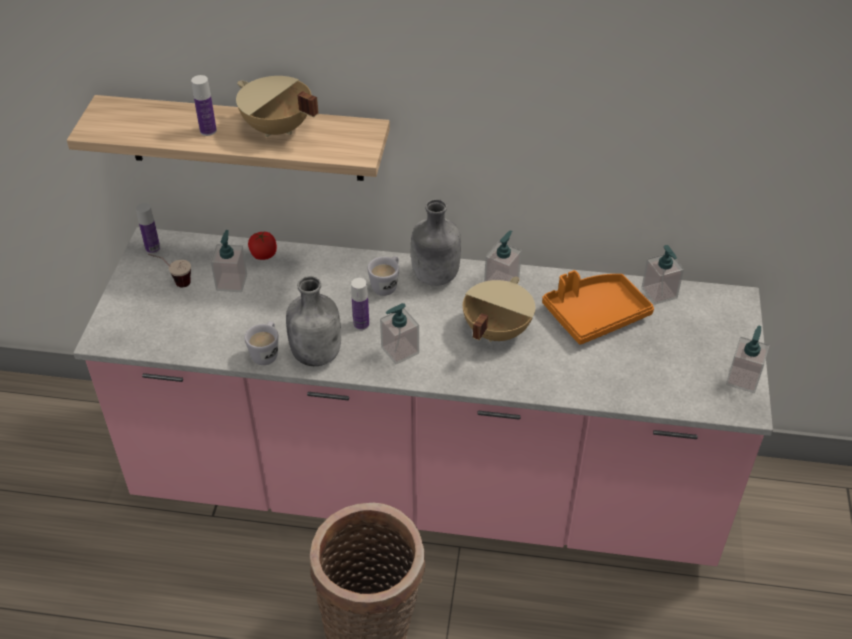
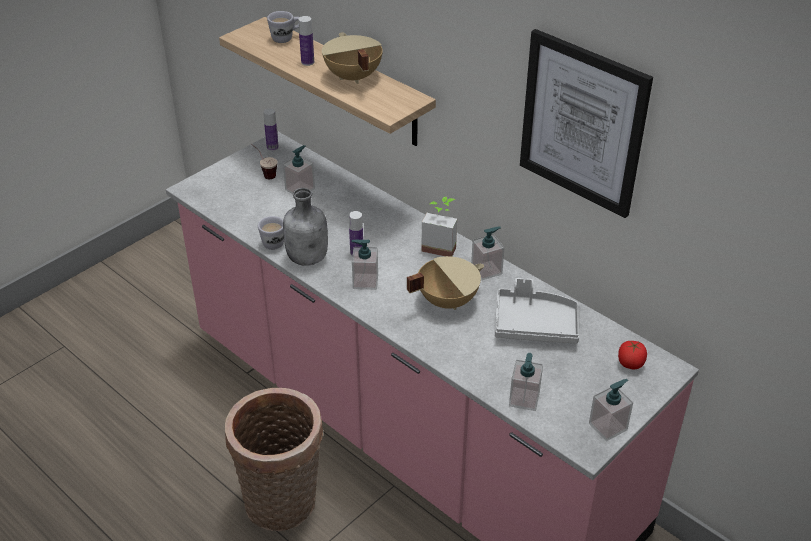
camera: 35 degrees right, 5 degrees down
(264, 255) = (338, 181): tomato -> tomato (630, 363)
(387, 285) = (401, 236): white mug -> white mug (286, 38)
(435, 277) = (440, 245): grey bottle -> potted plant
(595, 315) = (535, 325): orange tray -> grey tray
(602, 89) = (582, 123): none -> picture
(659, 293) = (605, 334): soap dispenser -> soap dispenser (524, 399)

